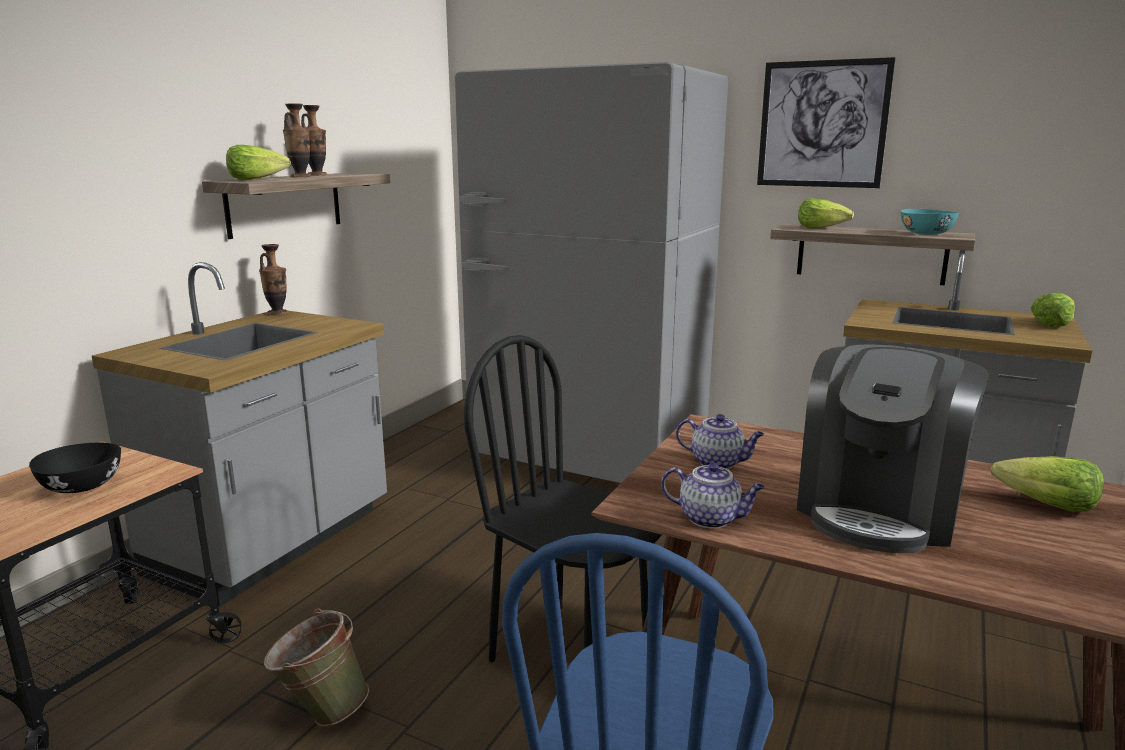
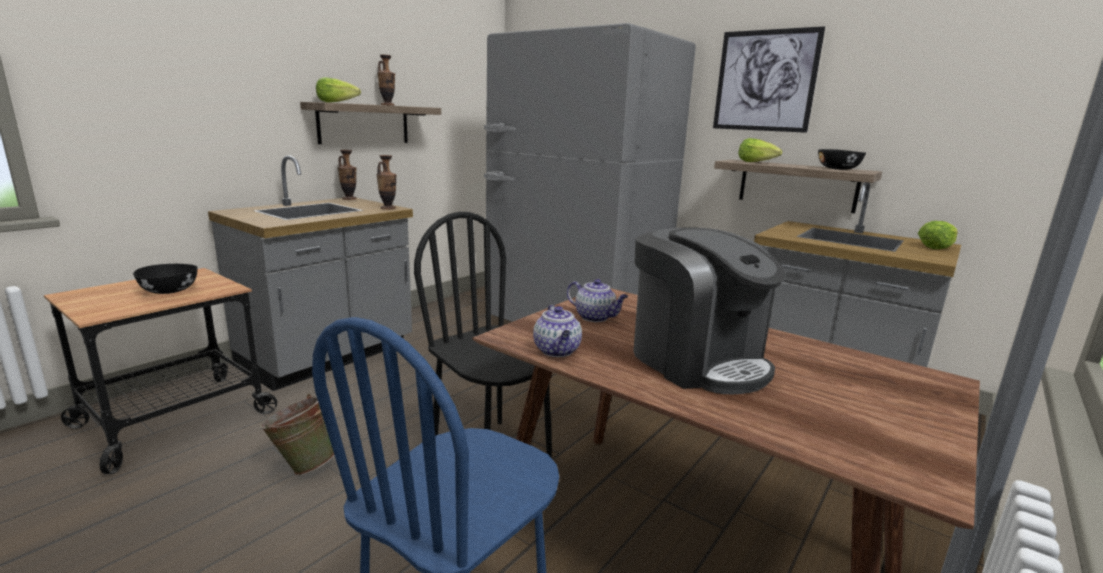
camera: 10 degrees right, 0 degrees up
(300, 177) = (372, 104): vase -> vase (388, 208)
(711, 518) = (557, 351): teapot -> teapot turned 45 degrees clockwise
(878, 509) = (697, 360): coffee machine -> coffee machine turned 75 degrees counterclockwise
(927, 234) = (838, 169): turquoise bowl -> black bowl
(1046, 505) = (846, 374): lettuce -> none

